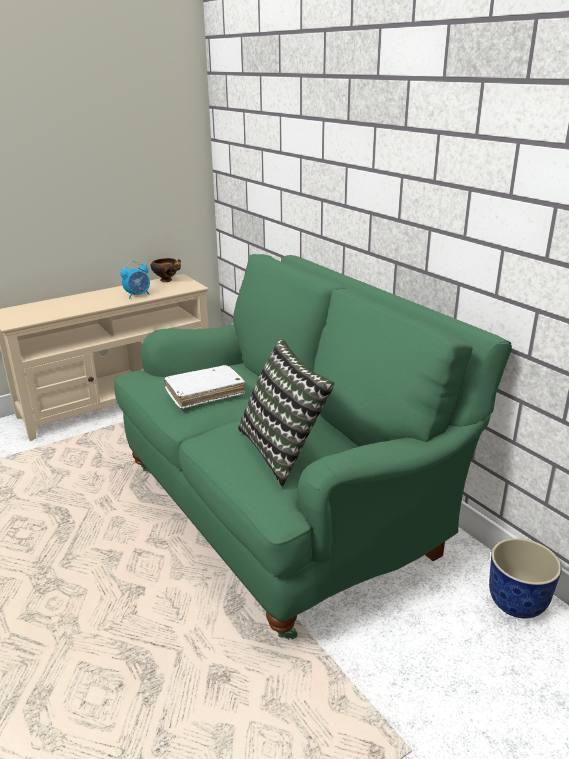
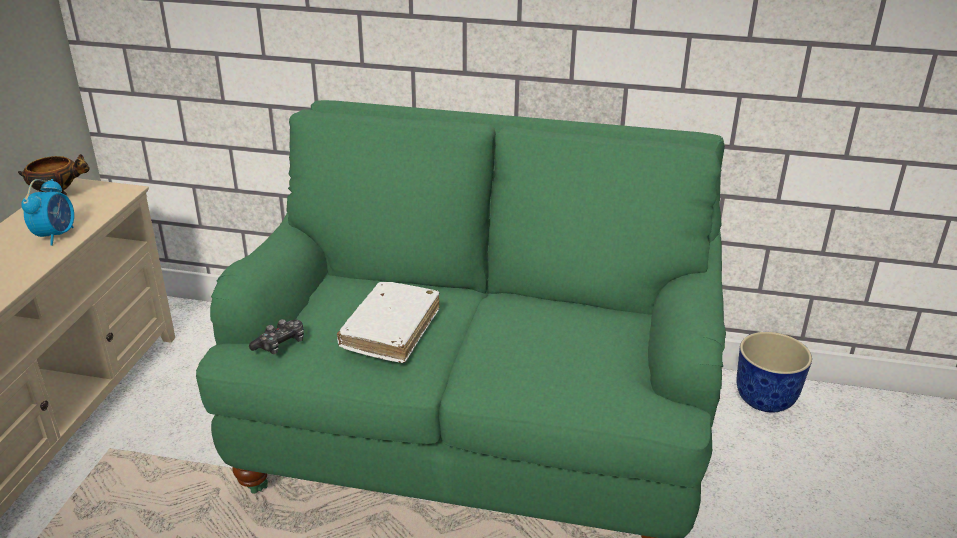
camera: 45 degrees left, 5 degrees up
(153, 378) = (280, 344): none -> game controller
(283, 450) = (579, 350): pillow -> none

